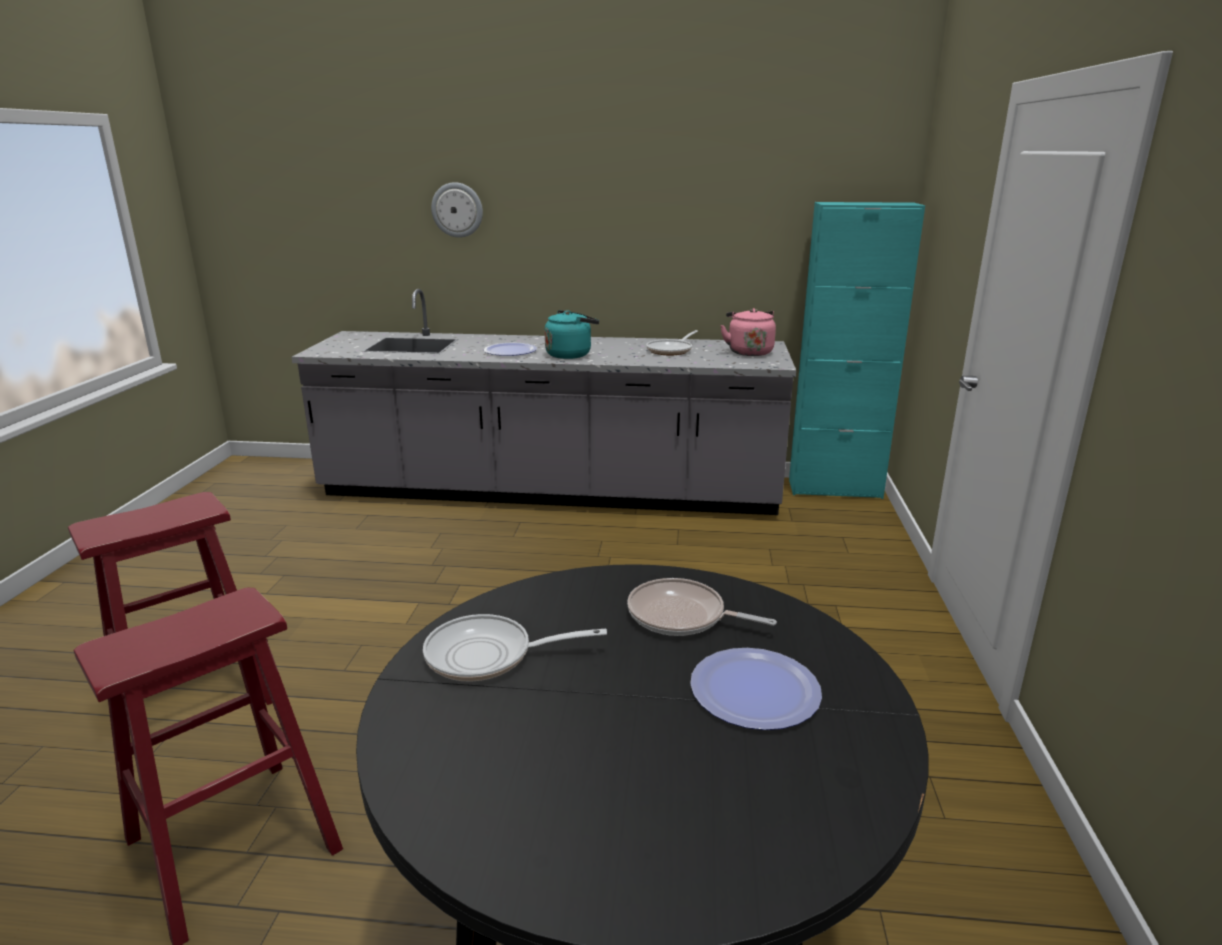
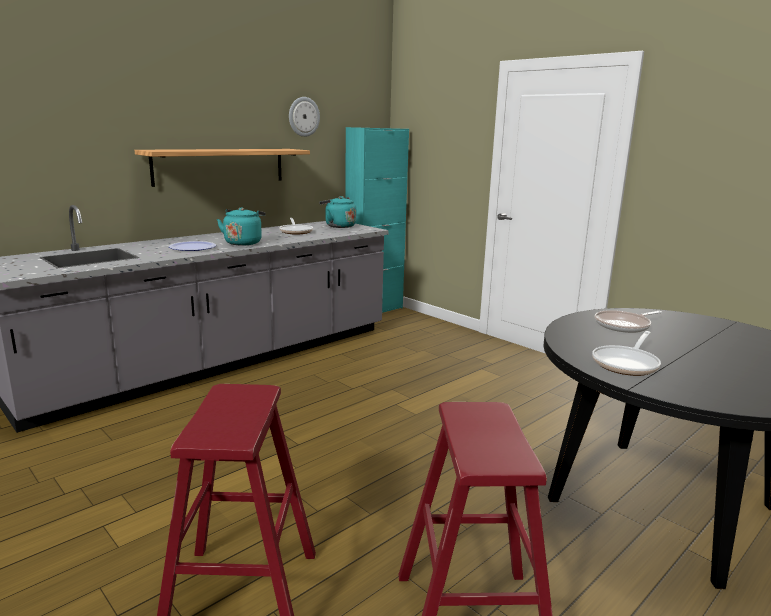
camera: 50 degrees left, 5 degrees down
(457, 210) = (92, 130): wall clock -> wall clock (303, 116)
(604, 254) = (220, 166): none -> shelf
(749, 352) = (338, 226): pink kettle -> turquoise kettle
(754, 690) = (702, 334): plate -> none

